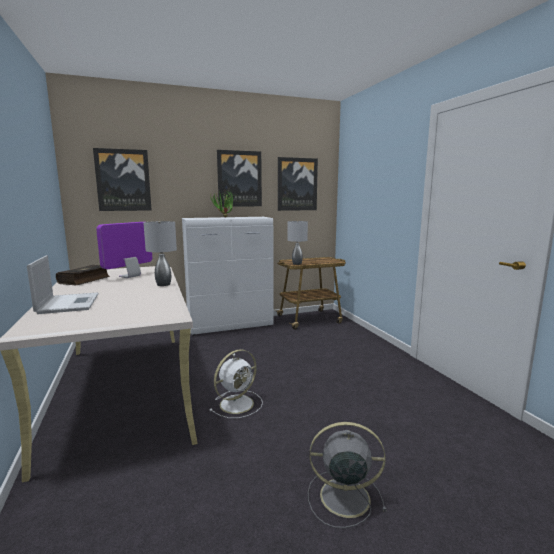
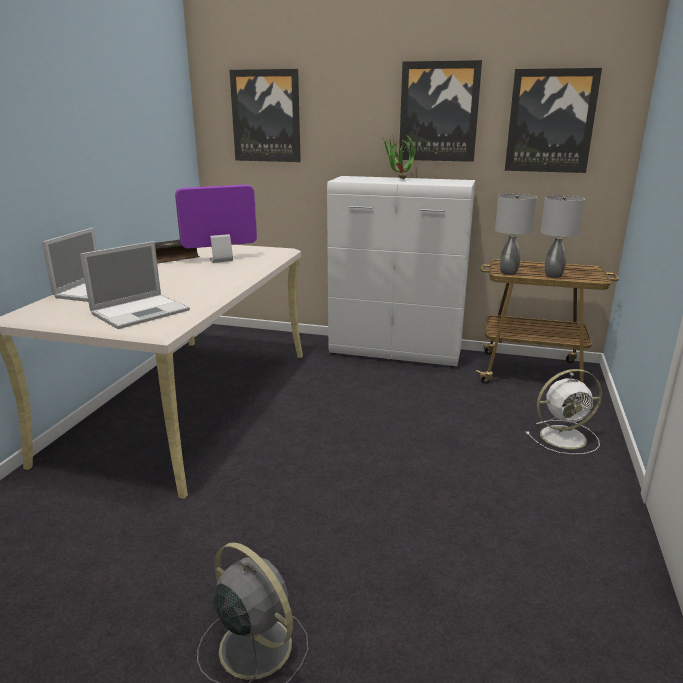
camera: 35 degrees right, 10 degrees up
(137, 308) = (142, 311): none -> laptop
(163, 284) = (229, 281): grey table lamp -> grey table lamp (552, 275)
(238, 403) = (279, 468): white fan -> white fan (565, 437)

